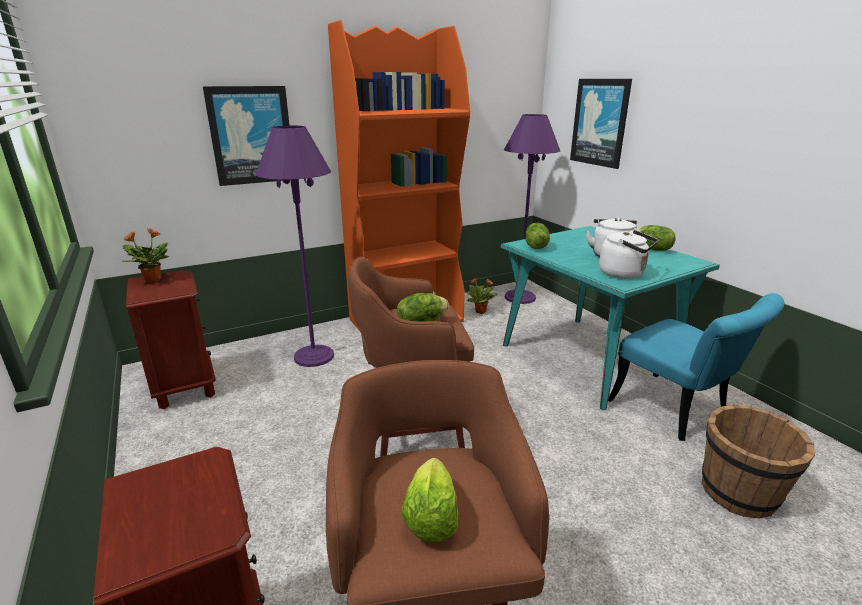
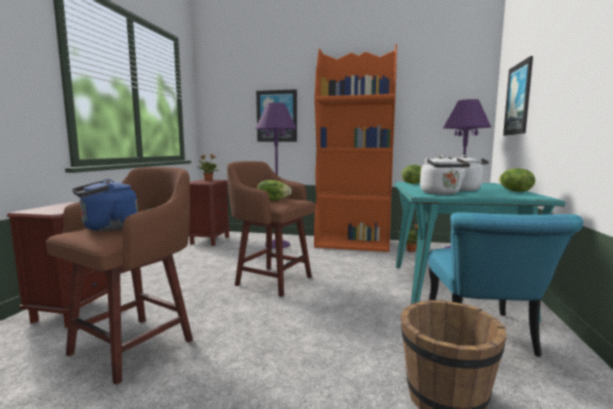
camera: 40 degrees right, 15 degrees down
(431, 517) = (107, 228): lettuce -> blue kettle

